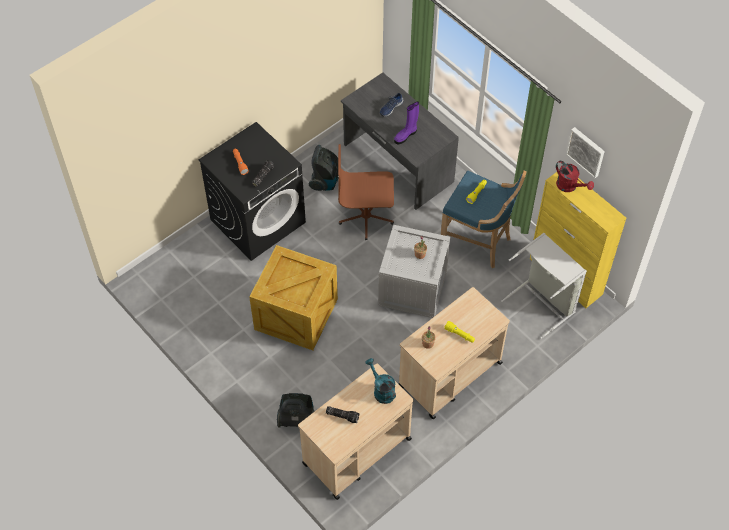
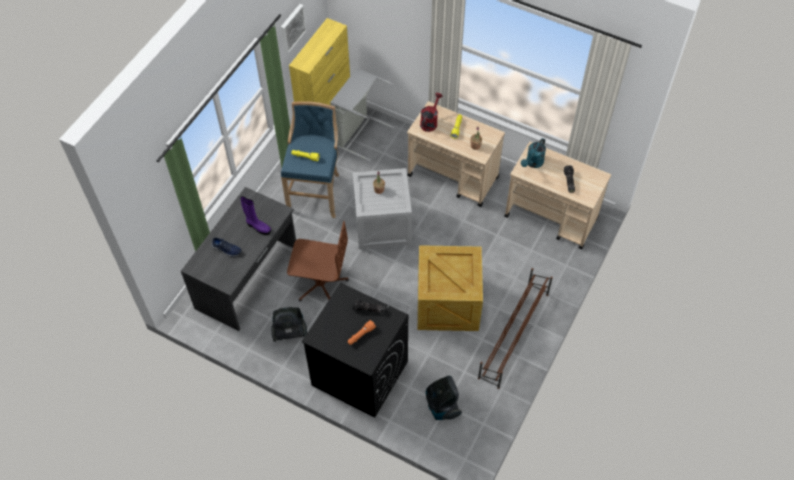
camera: 110 degrees left, 0 degrees up
(234, 357) = (513, 335): none -> brown shoe rack
(296, 418) = (545, 267): vacuum cleaner -> vacuum cleaner (442, 407)
(366, 217) = (320, 283): brown office chair -> brown office chair turned 60 degrees counterclockwise
(570, 186) = (310, 57): red watering can -> red watering can (430, 121)

